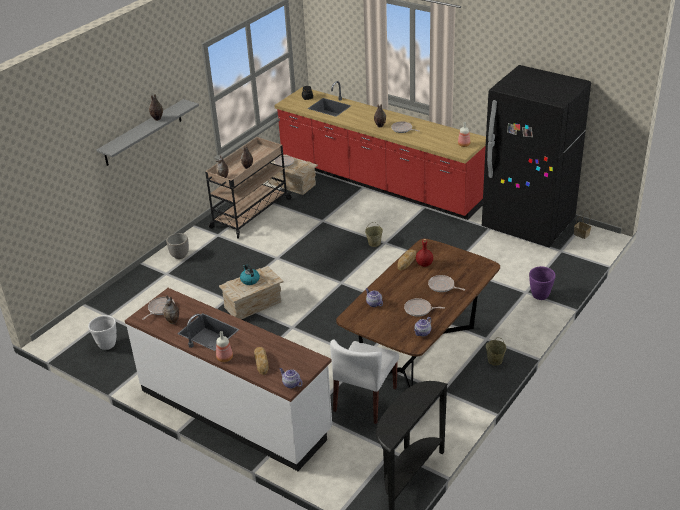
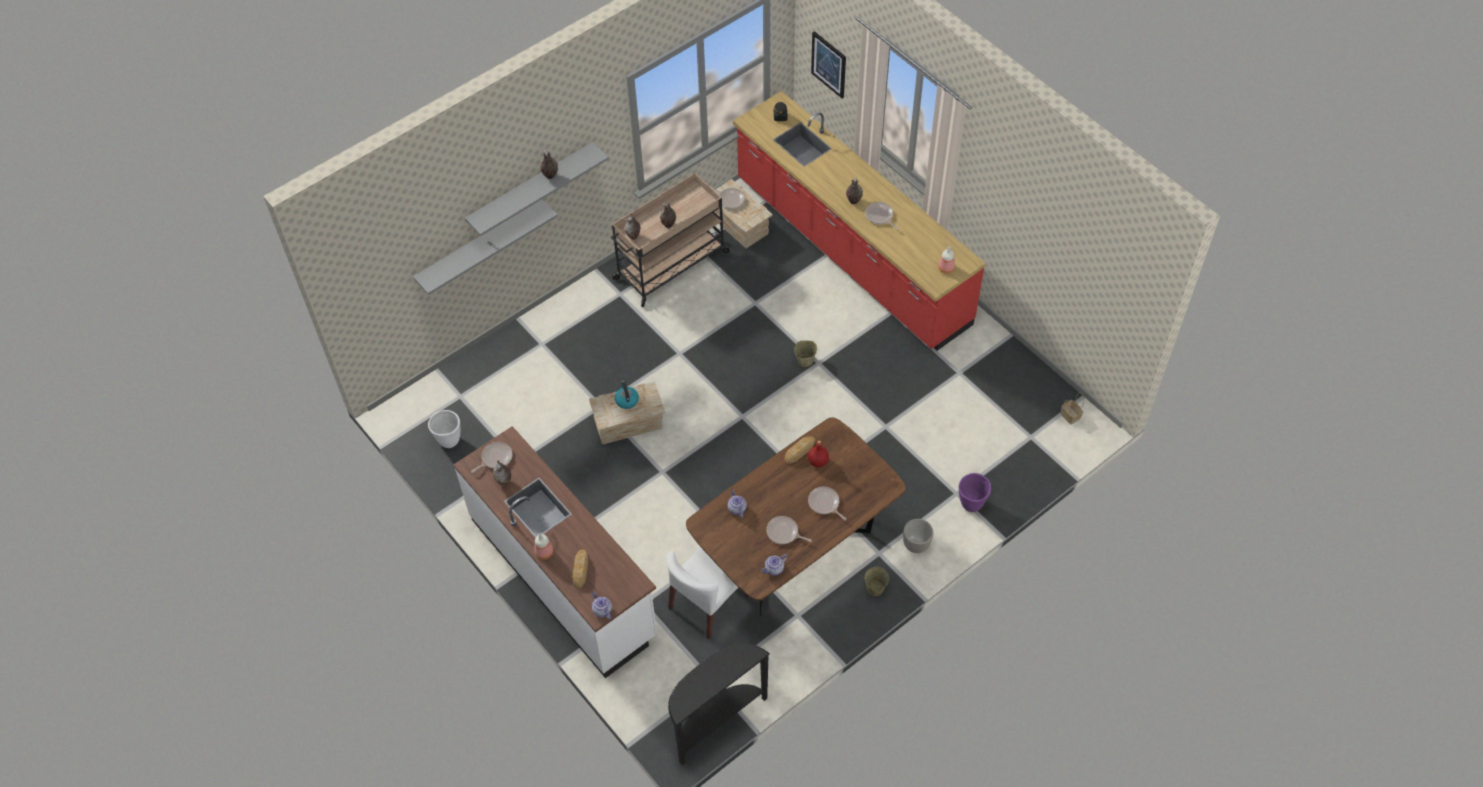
camera: 15 degrees right, 20 degrees up
(109, 181) = (480, 245): none -> grey shelf
(180, 256) = (565, 318): planter -> planter (916, 545)
(336, 48) = (829, 64): none -> picture
(528, 225) = (1009, 381): black fridge -> none

